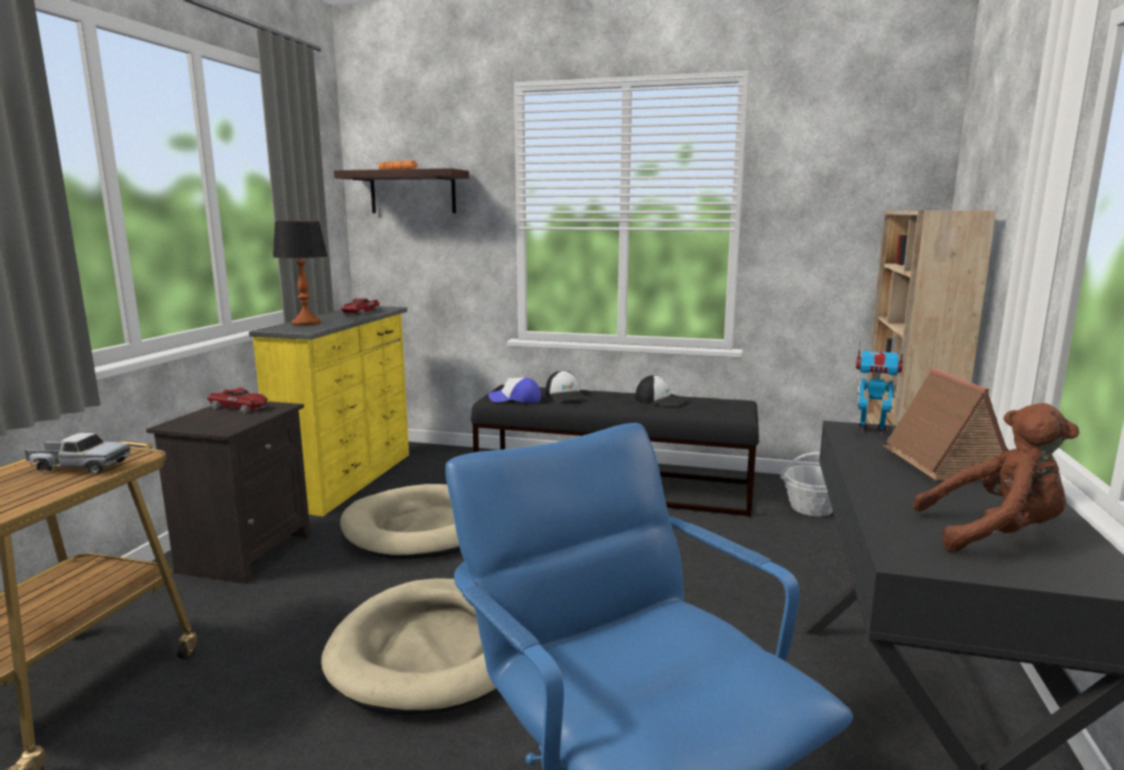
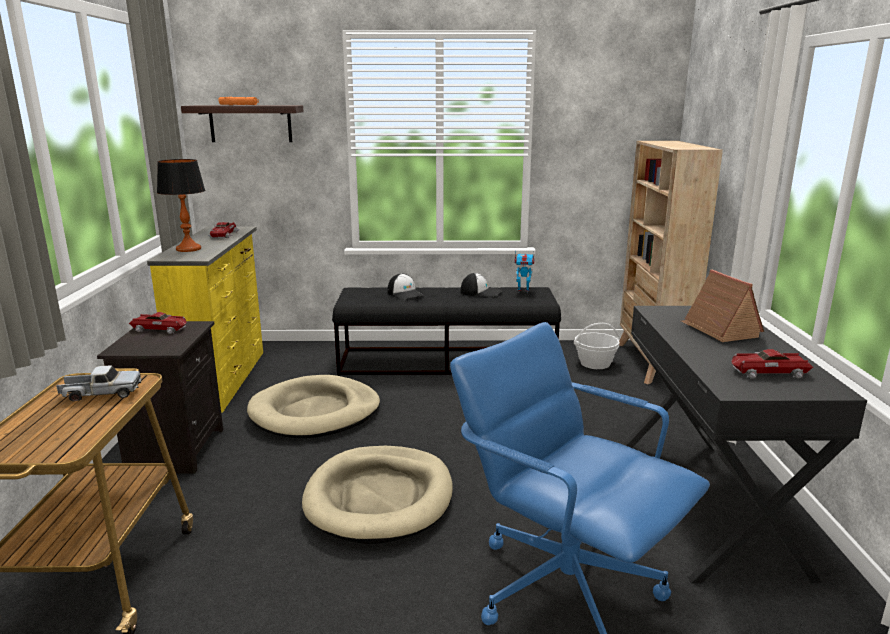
camera: 15 degrees left, 5 degrees up
(515, 399) = (367, 300): cap -> none
(871, 430) = (667, 310): toy robot -> toy robot (523, 291)
(994, 535) = (768, 372): brown plush toy -> toy car

